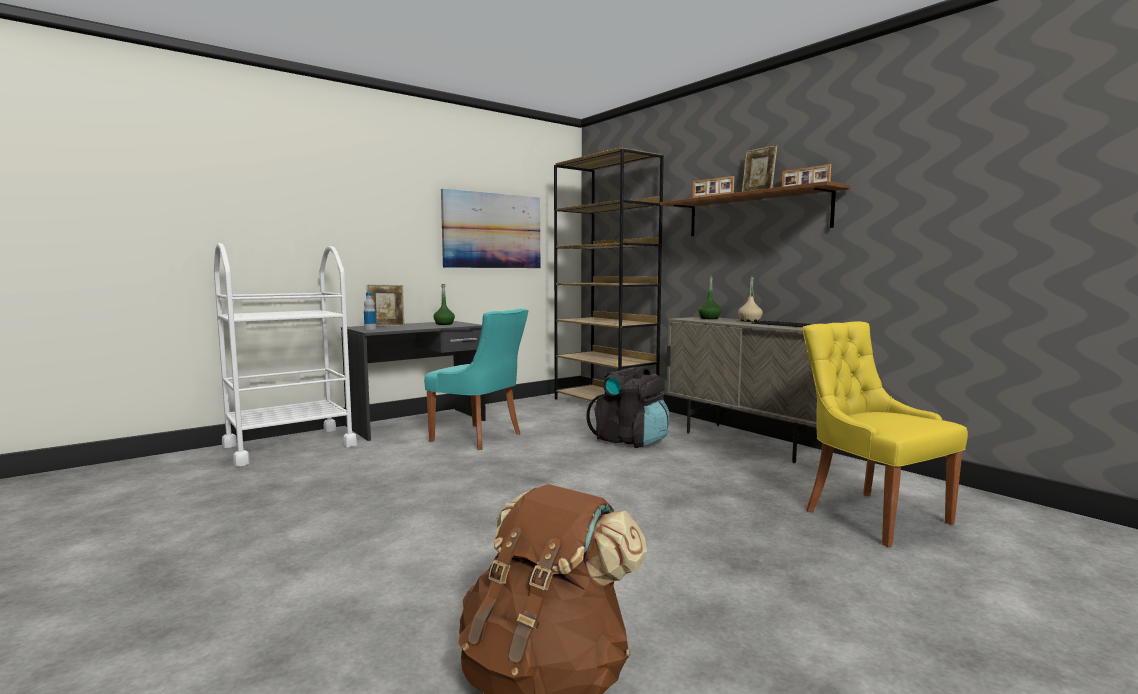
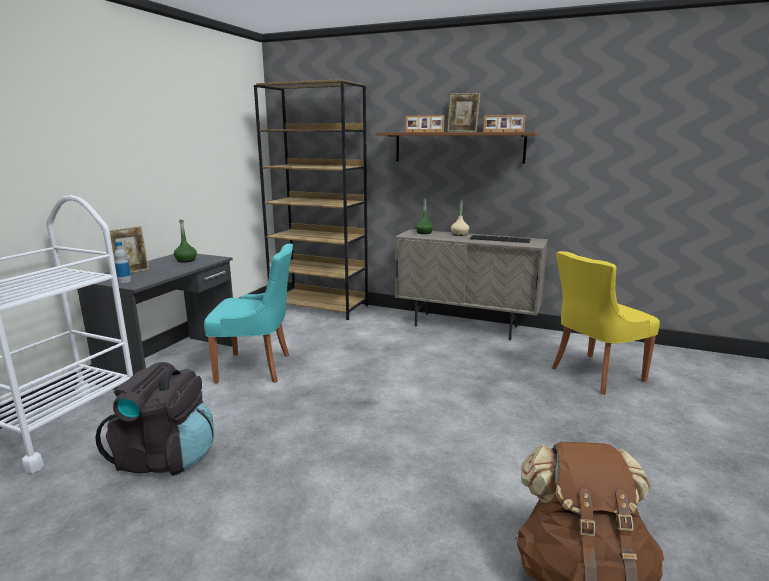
camera: 30 degrees left, 10 degrees up
(492, 231) = (201, 154): picture -> none
(630, 441) = (385, 343): black backpack -> black backpack (166, 458)
(872, 515) = (594, 374): yellow chair -> yellow chair turned 60 degrees counterclockwise

